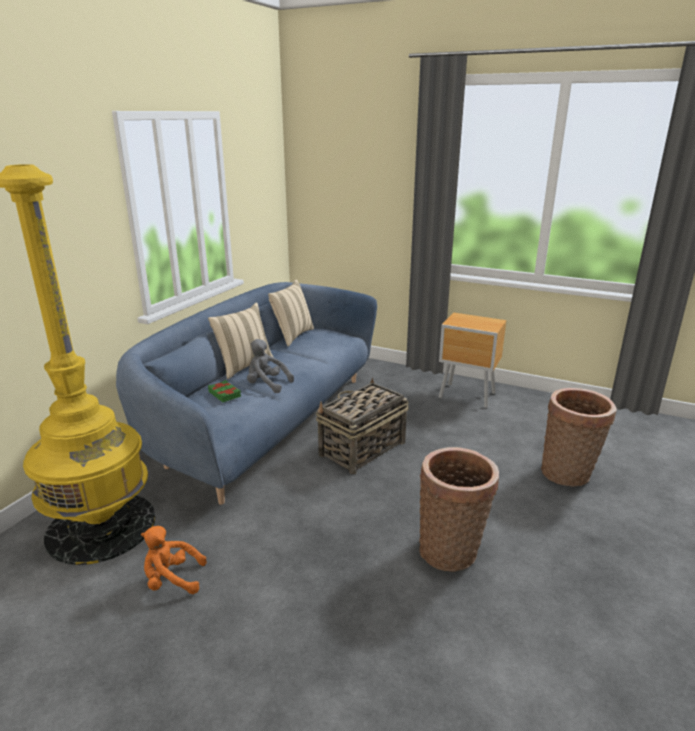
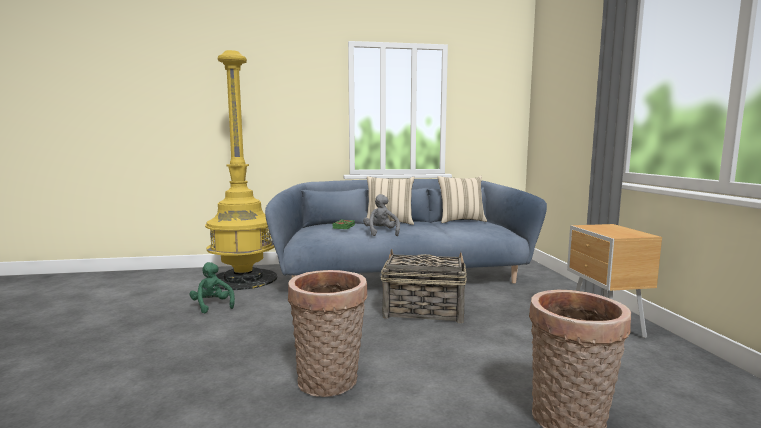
camera: 55 degrees right, 15 degrees down
(172, 580) = (212, 306): orange plush toy -> green plush toy

